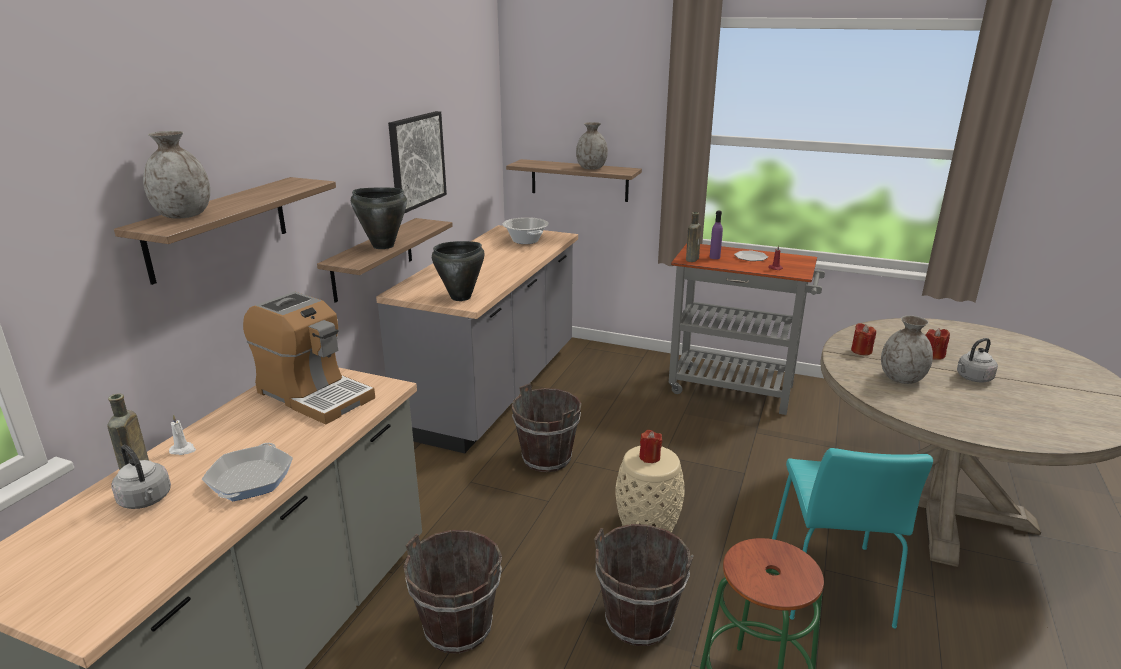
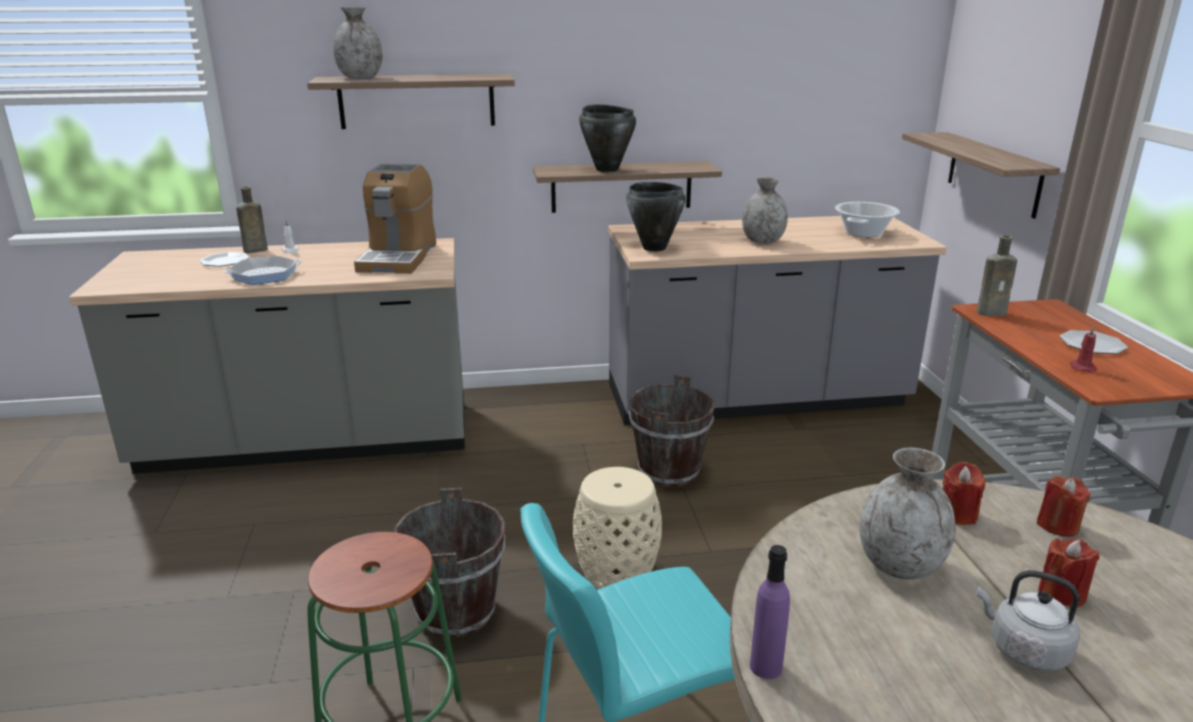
camera: 60 degrees right, 0 degrees up
(146, 500) = (225, 261): grey kettle -> plate
(416, 161) = (724, 95): picture -> none
(458, 627) = (383, 510): brown bucket -> none
(591, 168) = (987, 154): grey vase -> grey vase (762, 241)
(649, 457) = (619, 482): red candle -> red candle (1057, 525)
(714, 257) = (1033, 323): purple bottle -> purple bottle (766, 667)

